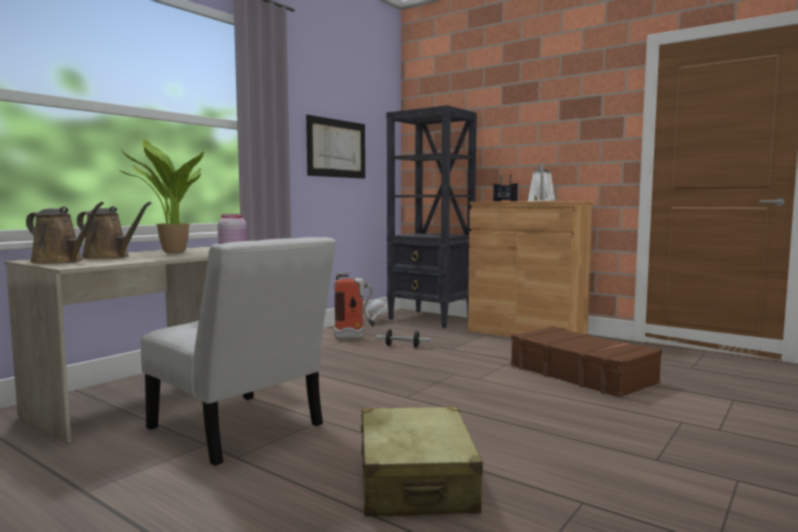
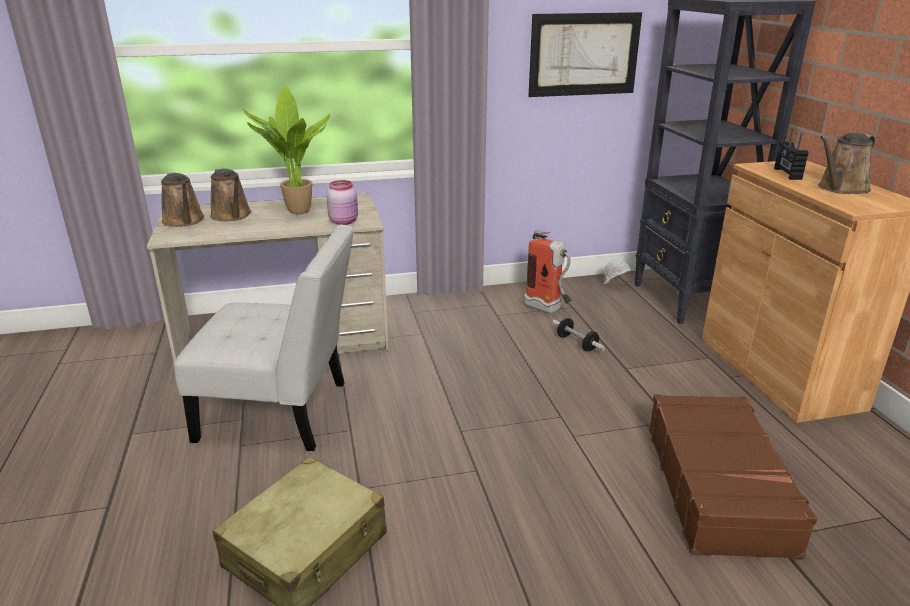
camera: 40 degrees right, 20 degrees up
(240, 430) = (282, 413): white chair -> white chair turned 75 degrees counterclockwise
(541, 201) = (840, 188): white watering can -> brown watering can

